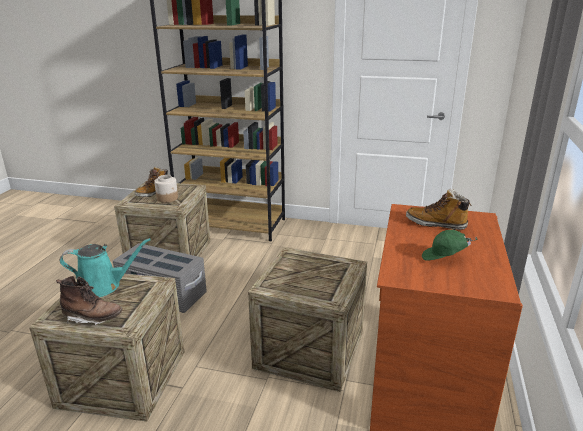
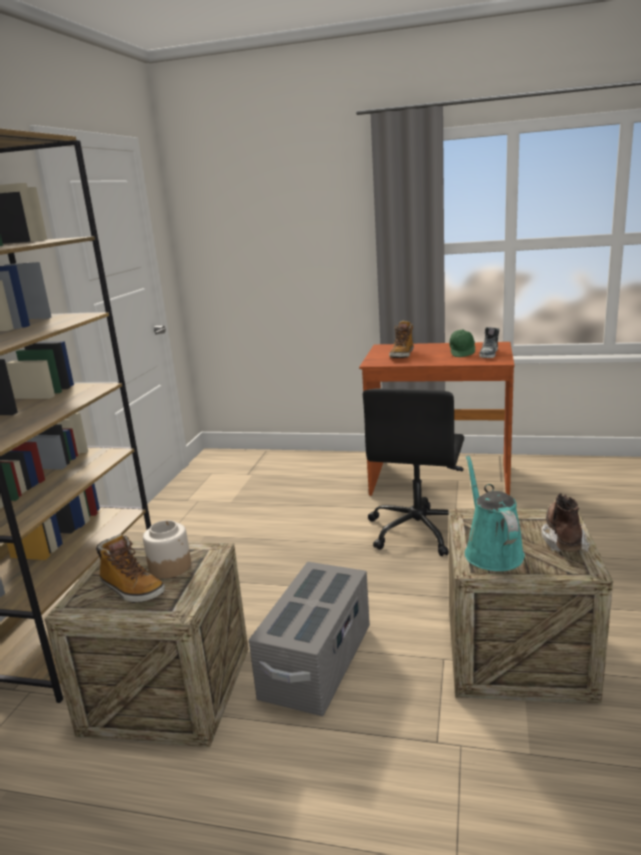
camera: 90 degrees left, 5 degrees down
(309, 350) = (418, 530): crate -> black office chair
(436, 275) = (489, 354): none -> shoe

